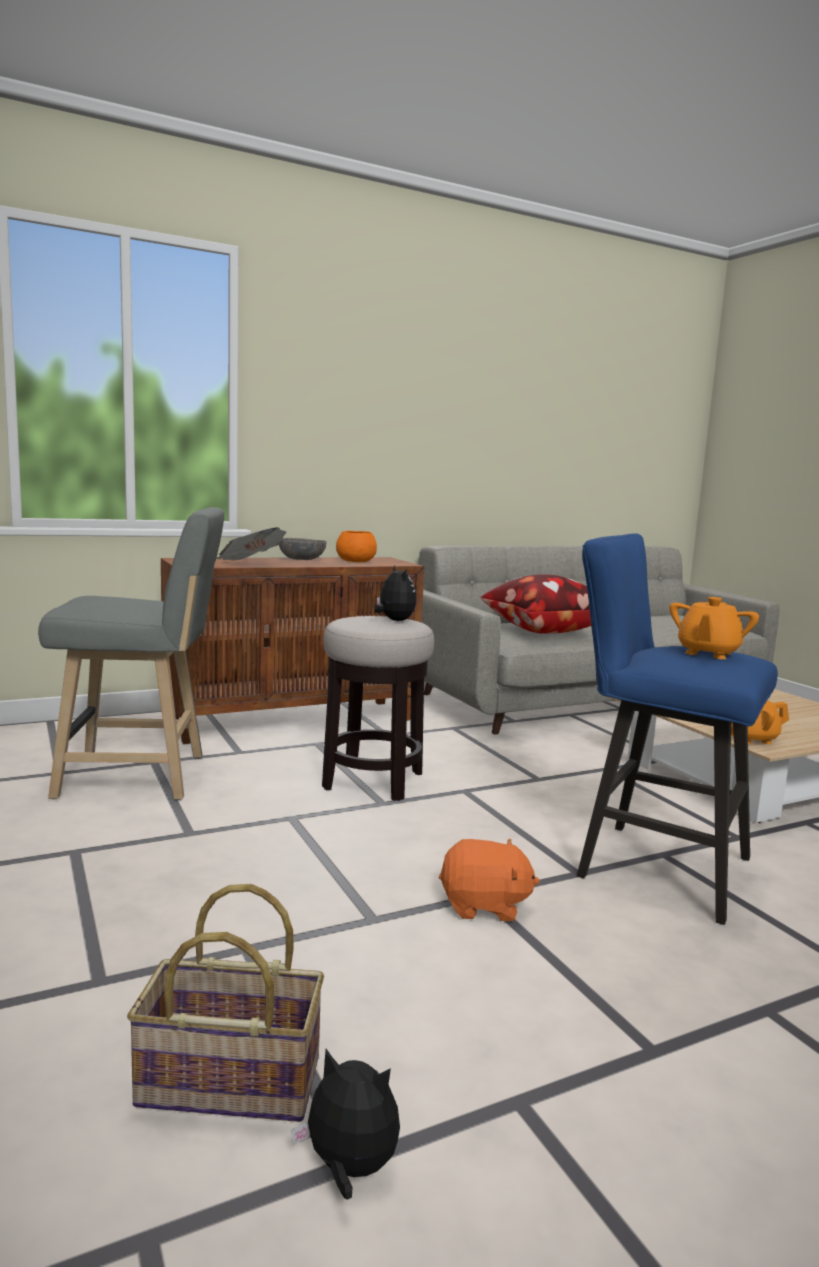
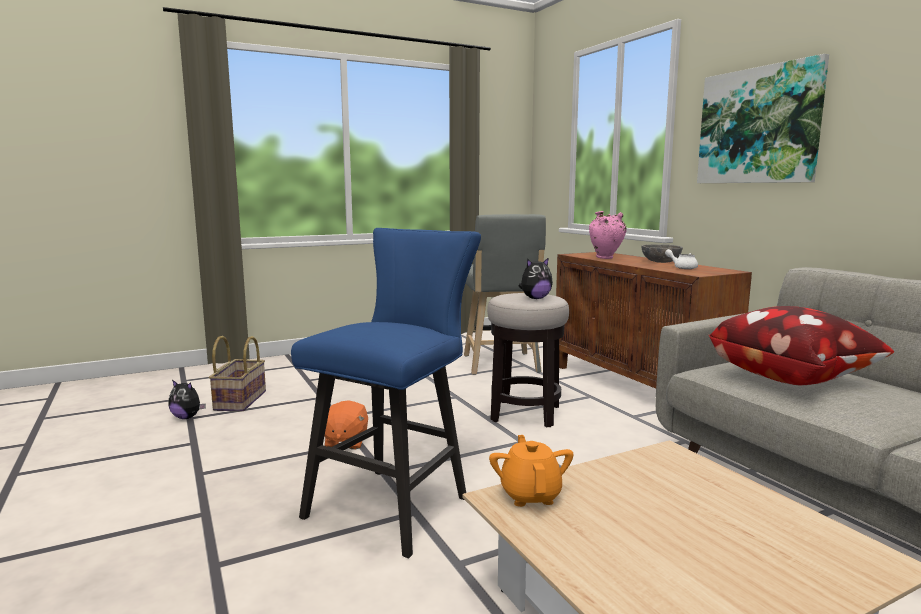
camera: 90 degrees right, 0 degrees up
(251, 564) = (606, 258): newspaper -> pink vase
(349, 1169) = (187, 417): plush toy -> plush toy turned 90 degrees clockwise
(354, 407) = (758, 126): none -> picture
(356, 561) = (682, 267): orange bowl -> white teapot
(707, 653) = (372, 327): orange teapot -> none

